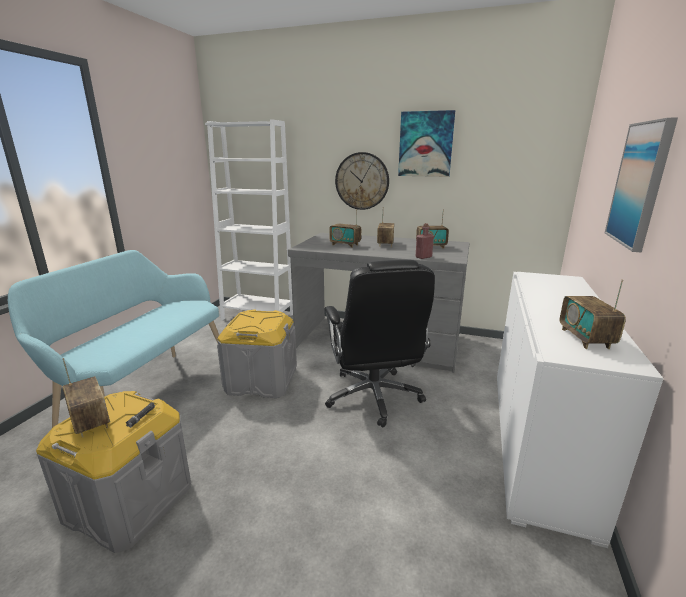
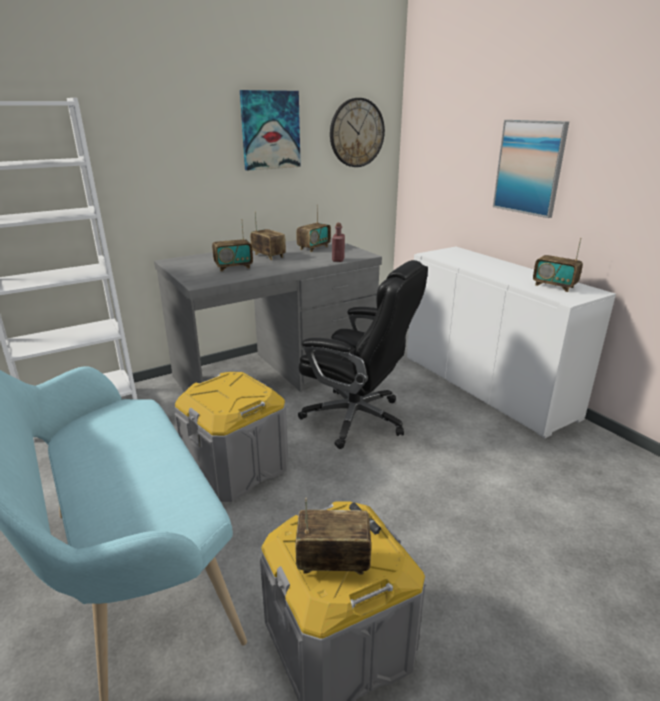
camera: 50 degrees left, 5 degrees up
(362, 181) = (200, 181): wall clock -> wall clock (356, 133)

